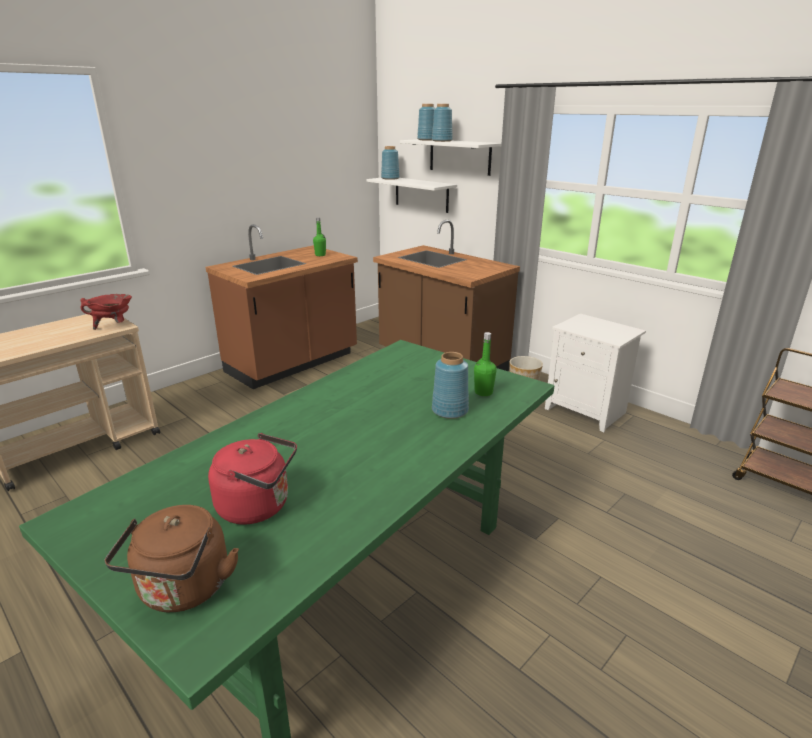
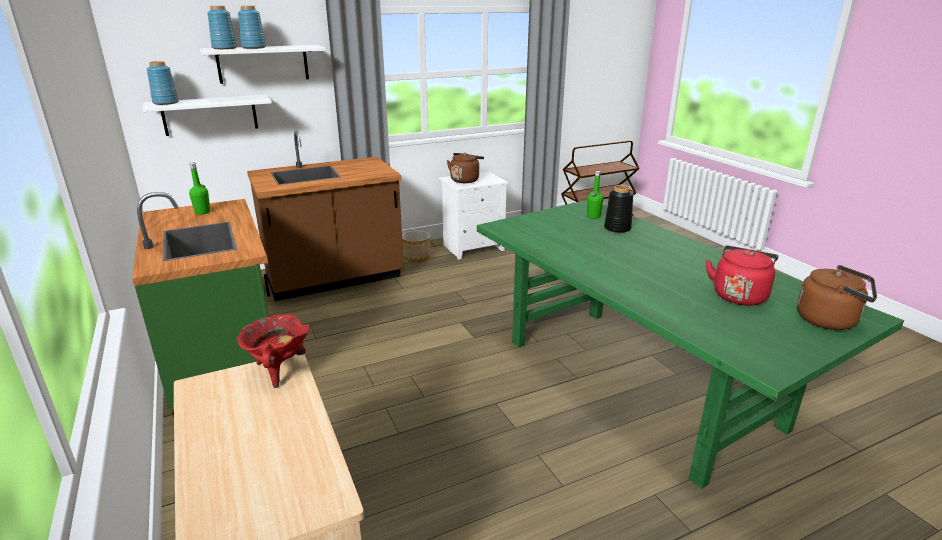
camera: 70 degrees left, 0 degrees up
(293, 364) = (226, 364): brown counter -> green counter
(450, 410) = (616, 228): blue vase -> black vase
(590, 325) = (465, 180): none -> brown kettle

